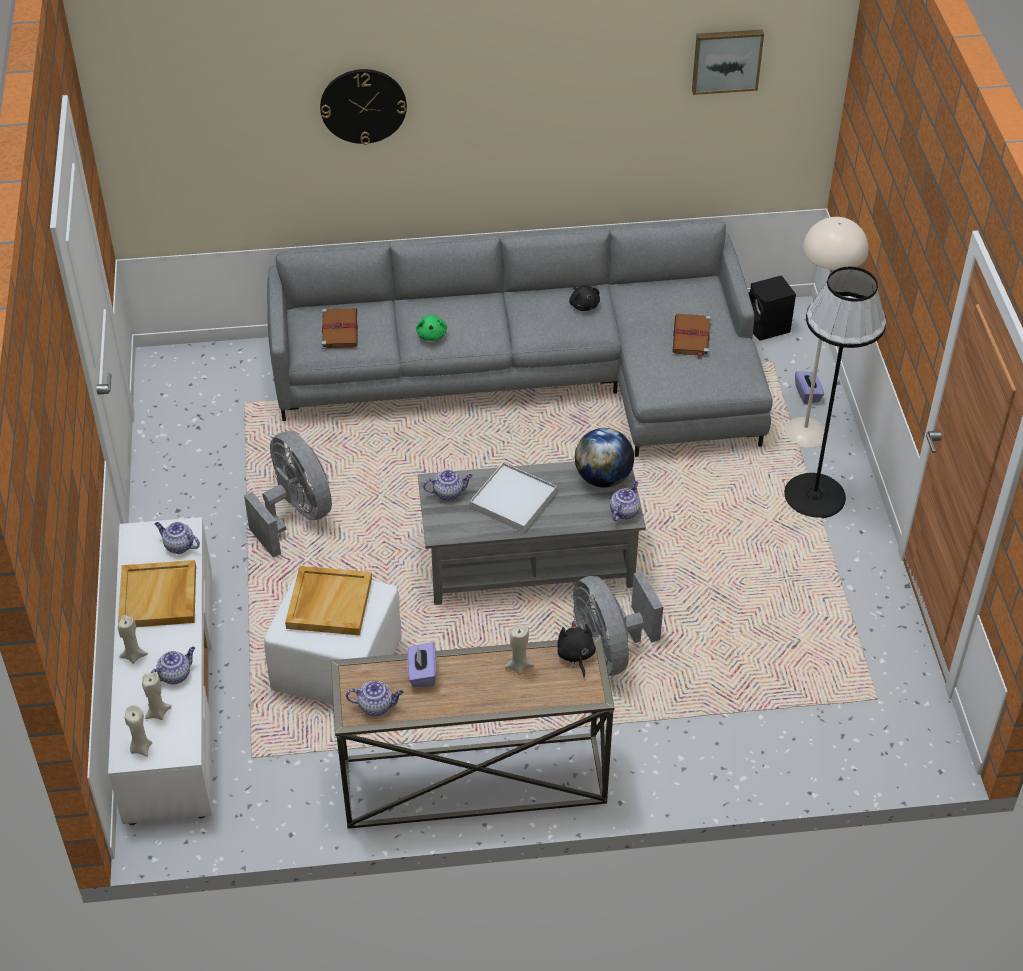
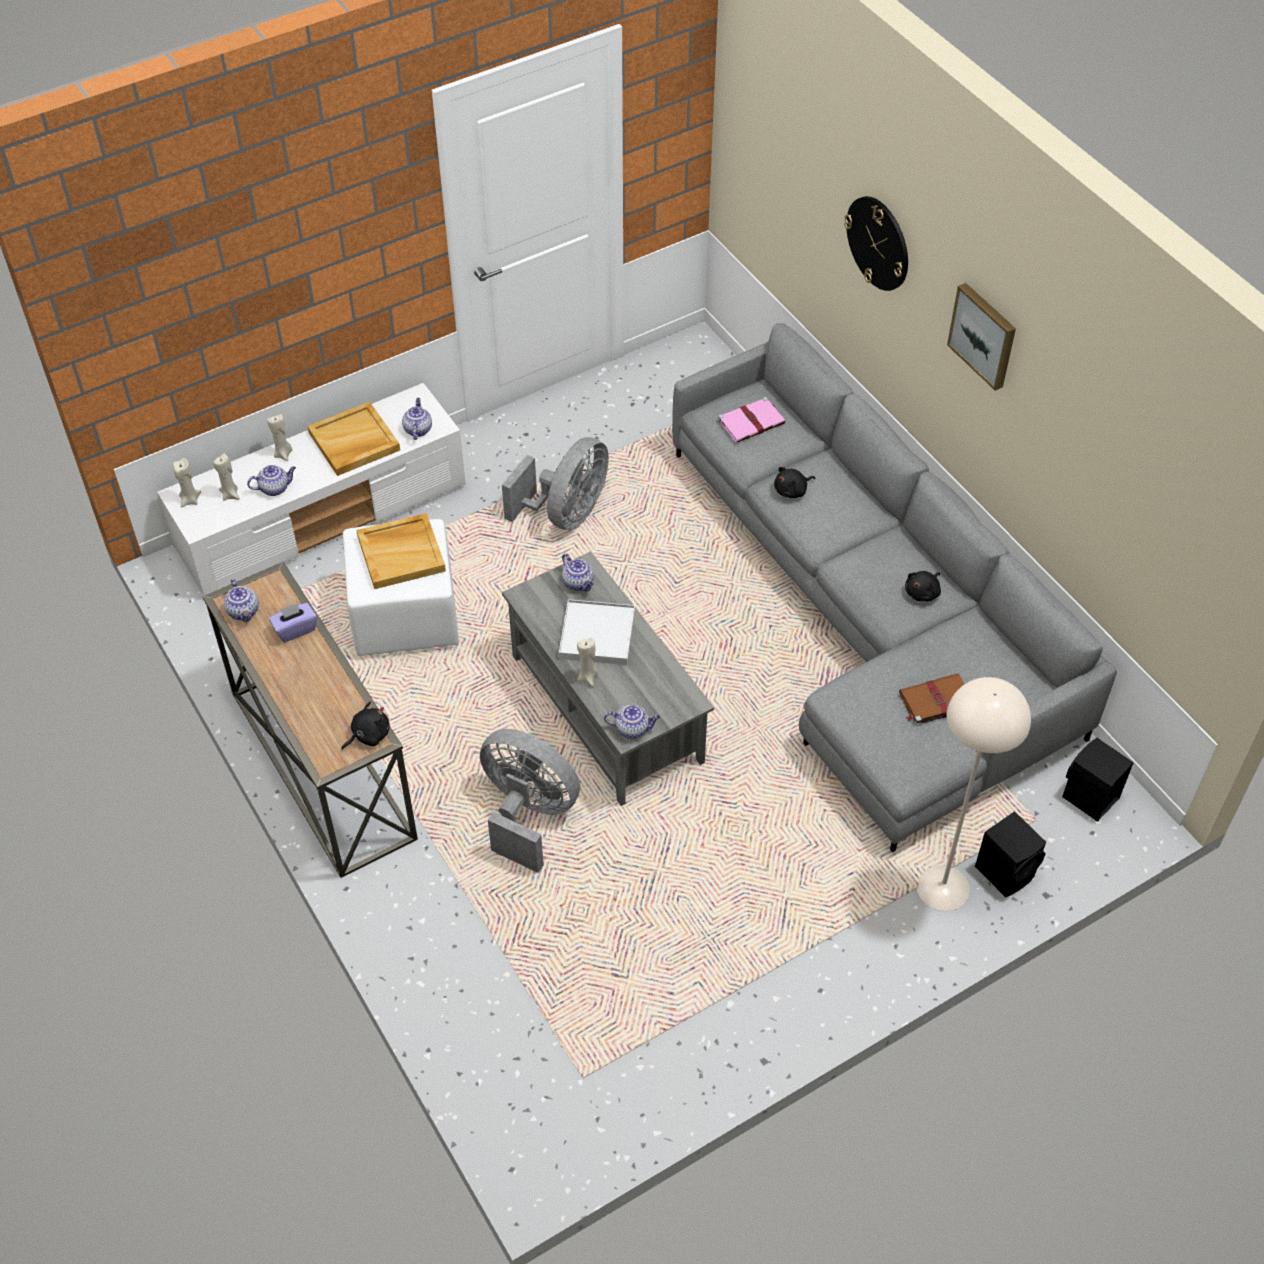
camera: 65 degrees right, 5 degrees up
(175, 675) = (275, 488): teapot -> teapot turned 45 degrees counterclockwise
(339, 329) = (752, 422): brown book -> pink book
(432, 335) = (792, 490): green plush toy -> black plush toy
(519, 666) = (336, 696): beige candle -> beige candle (588, 677)
(603, 478) = (669, 695): globe -> none
(609, 650) = (528, 814): grey fan -> grey fan turned 75 degrees clockwise
(726, 60) = (1164, 479): picture -> picture (984, 335)
(808, 394) = (1006, 871): purple tissue box -> black speaker
(815, 495) = (848, 928): black floor lamp -> none

